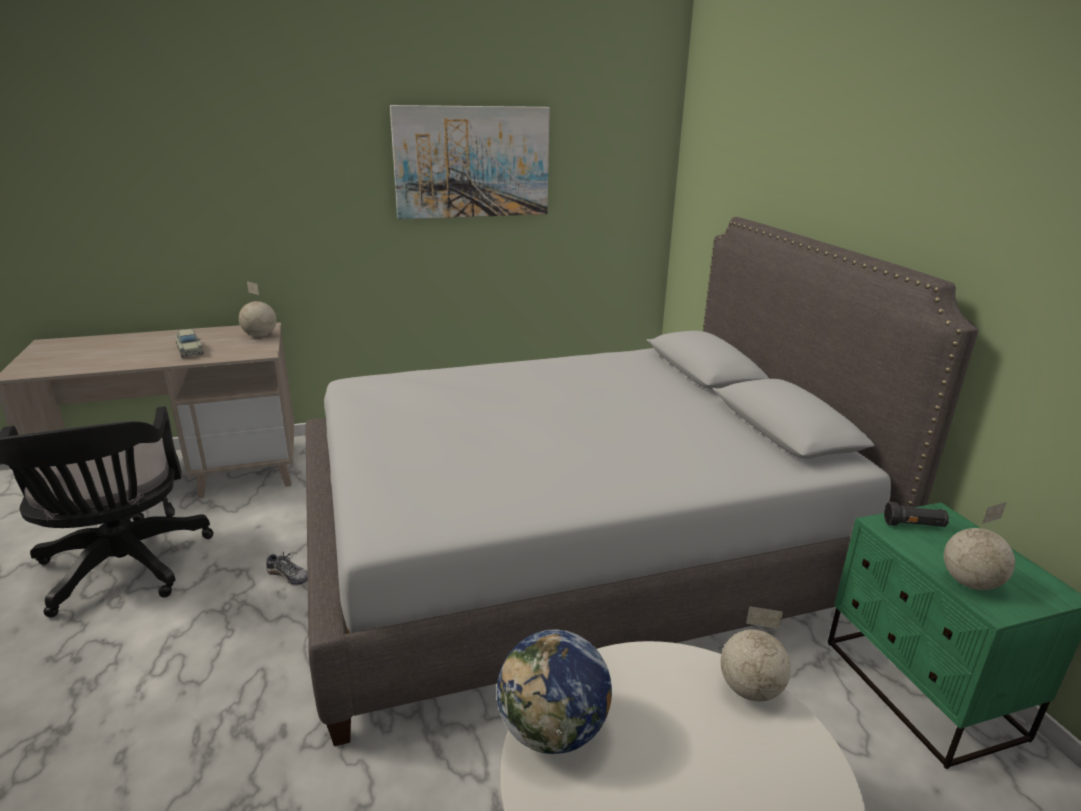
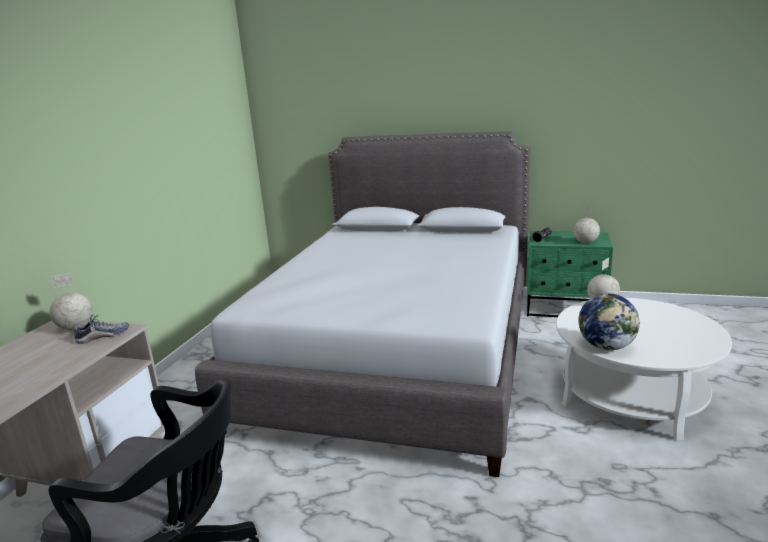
camera: 55 degrees left, 5 degrees down
(190, 350) = (46, 362): beige toy car -> none
(289, 576) = (303, 471): shoe -> shoe (103, 336)
(472, 162) = (156, 132): picture -> none

